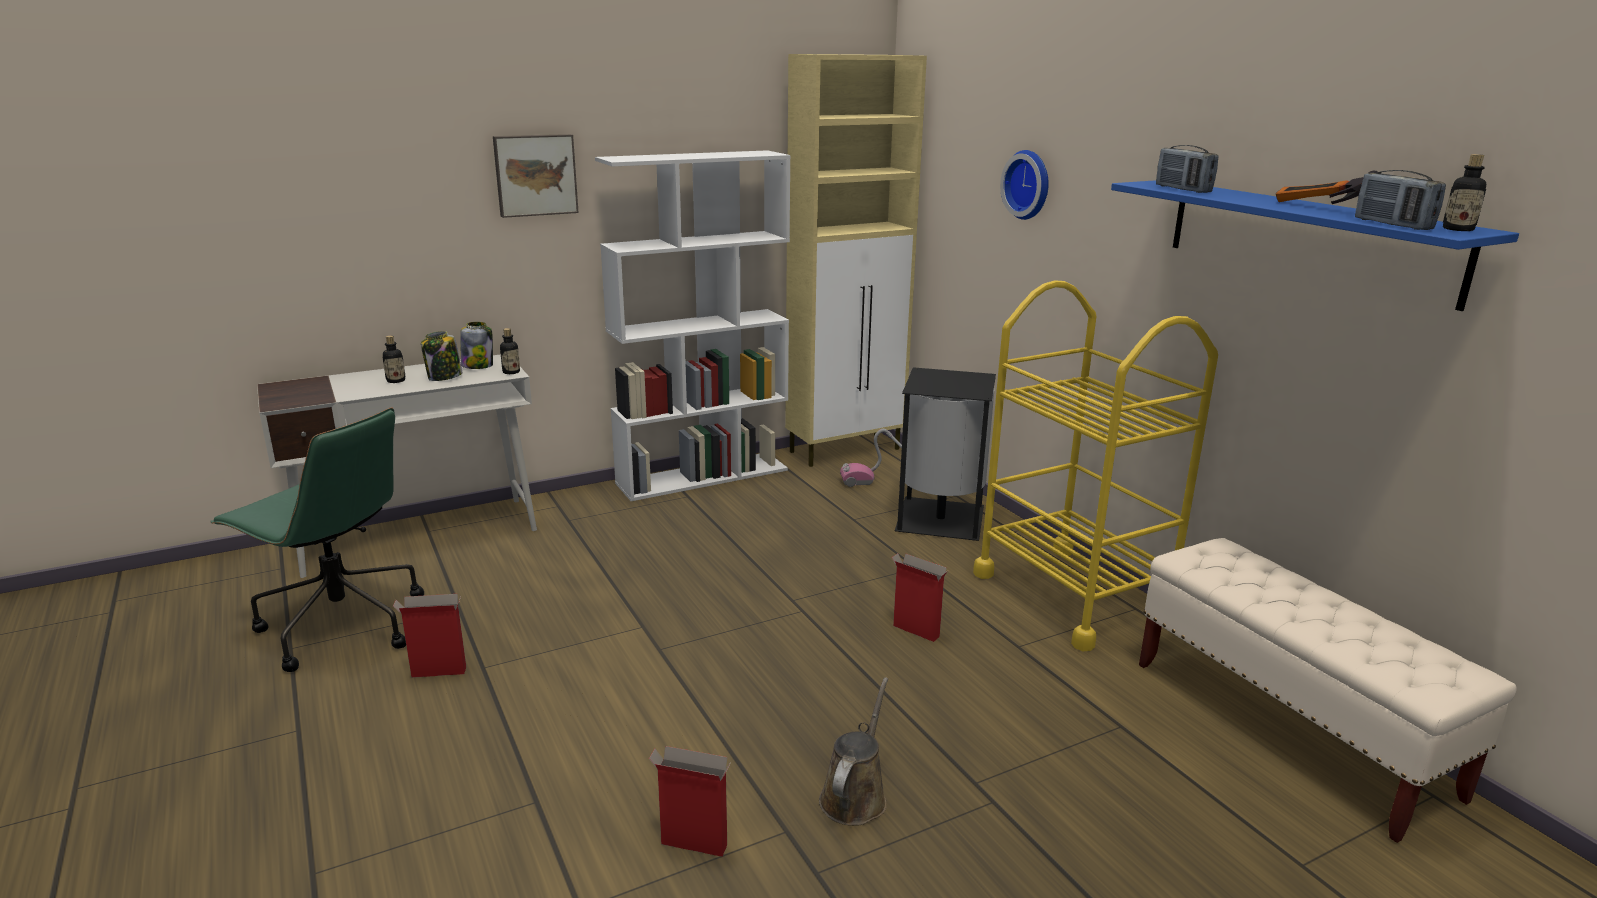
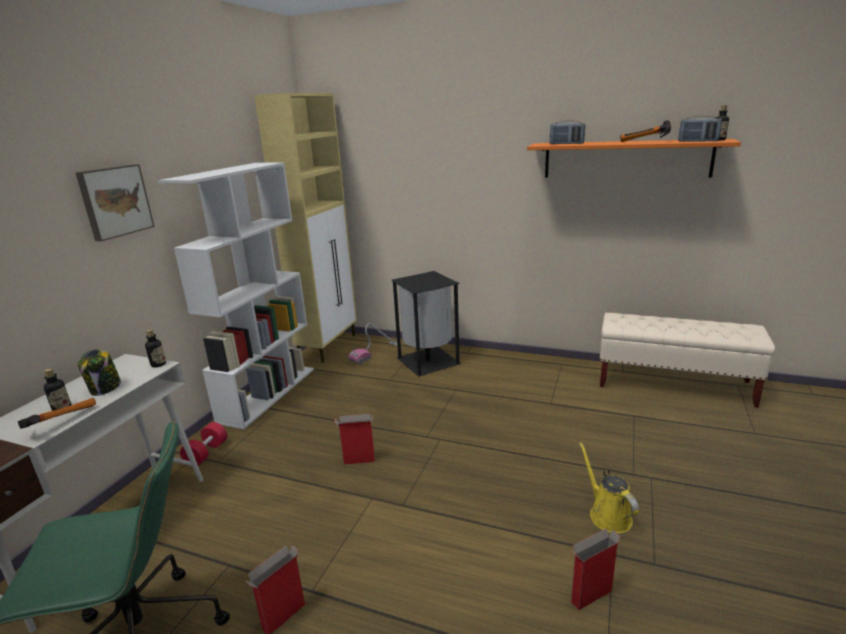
camera: 40 degrees left, 0 degrees up
(377, 390) = (60, 422): none -> hammer
(478, 365) = (118, 370): jar -> none
(570, 508) = (206, 453): none -> red dumbbell
(855, 796) = (607, 514): brown watering can -> yellow watering can
(915, 631) = (503, 420): cardboard box -> cardboard box (358, 460)
(1029, 184) = (434, 160): wall clock -> none
(1072, 595) = (532, 370): yellow cart -> none
(1306, 238) = (625, 159): blue shelf -> orange shelf

